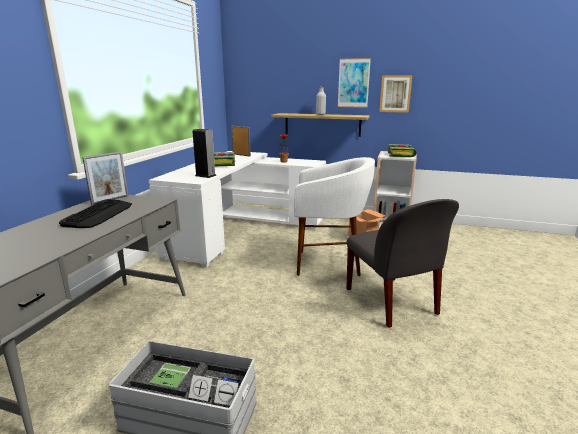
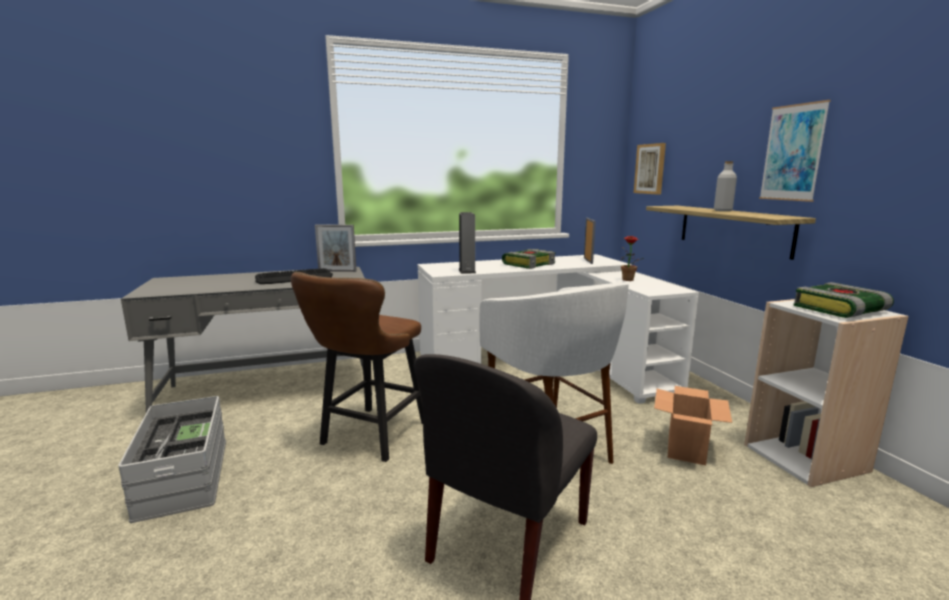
camera: 55 degrees right, 5 degrees down
(247, 312) = (368, 439): none -> brown stool
(395, 94) = (876, 173): picture -> picture (650, 169)

